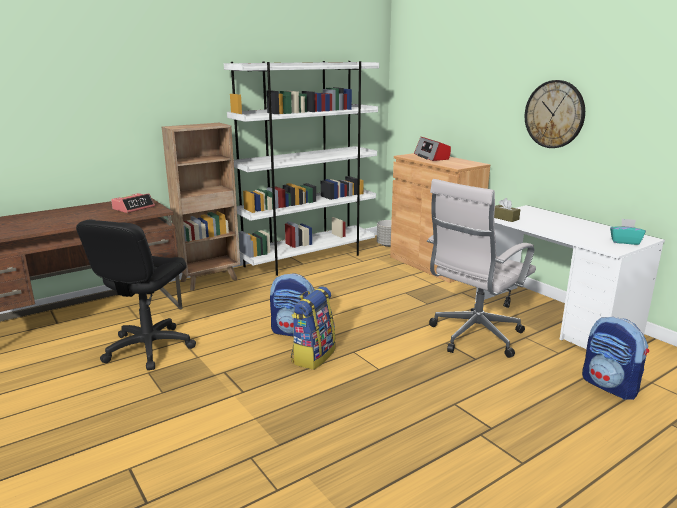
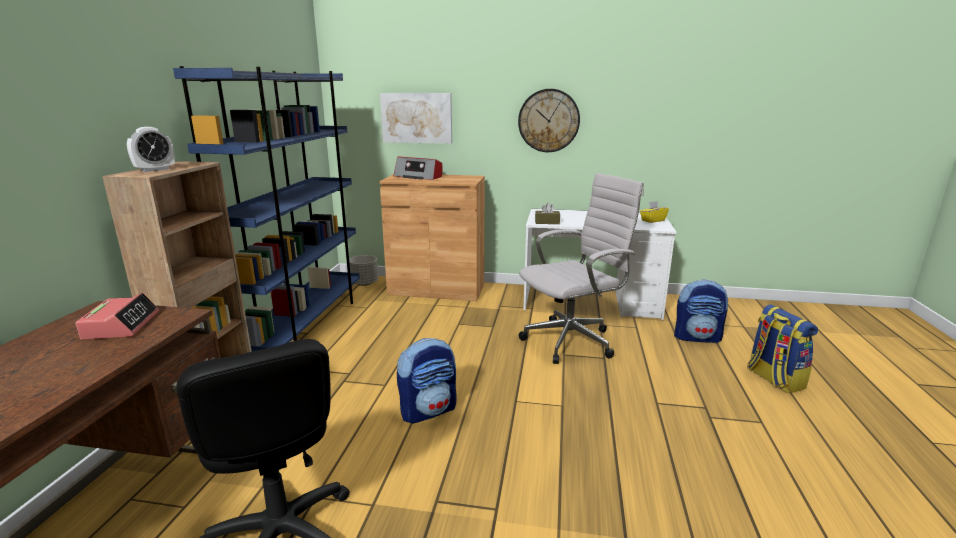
camera: 45 degrees left, 0 degrees up
(189, 126) = (155, 170): none -> alarm clock
(309, 259) = (305, 325): white bookcase -> blue bookcase
(313, 356) = (491, 426): backpack -> backpack (773, 379)
(447, 103) = (417, 118): none -> picture
(473, 337) = (572, 341): white office chair -> white office chair turned 120 degrees counterclockwise
(625, 241) = (652, 220): turquoise tissue box -> yellow tissue box

